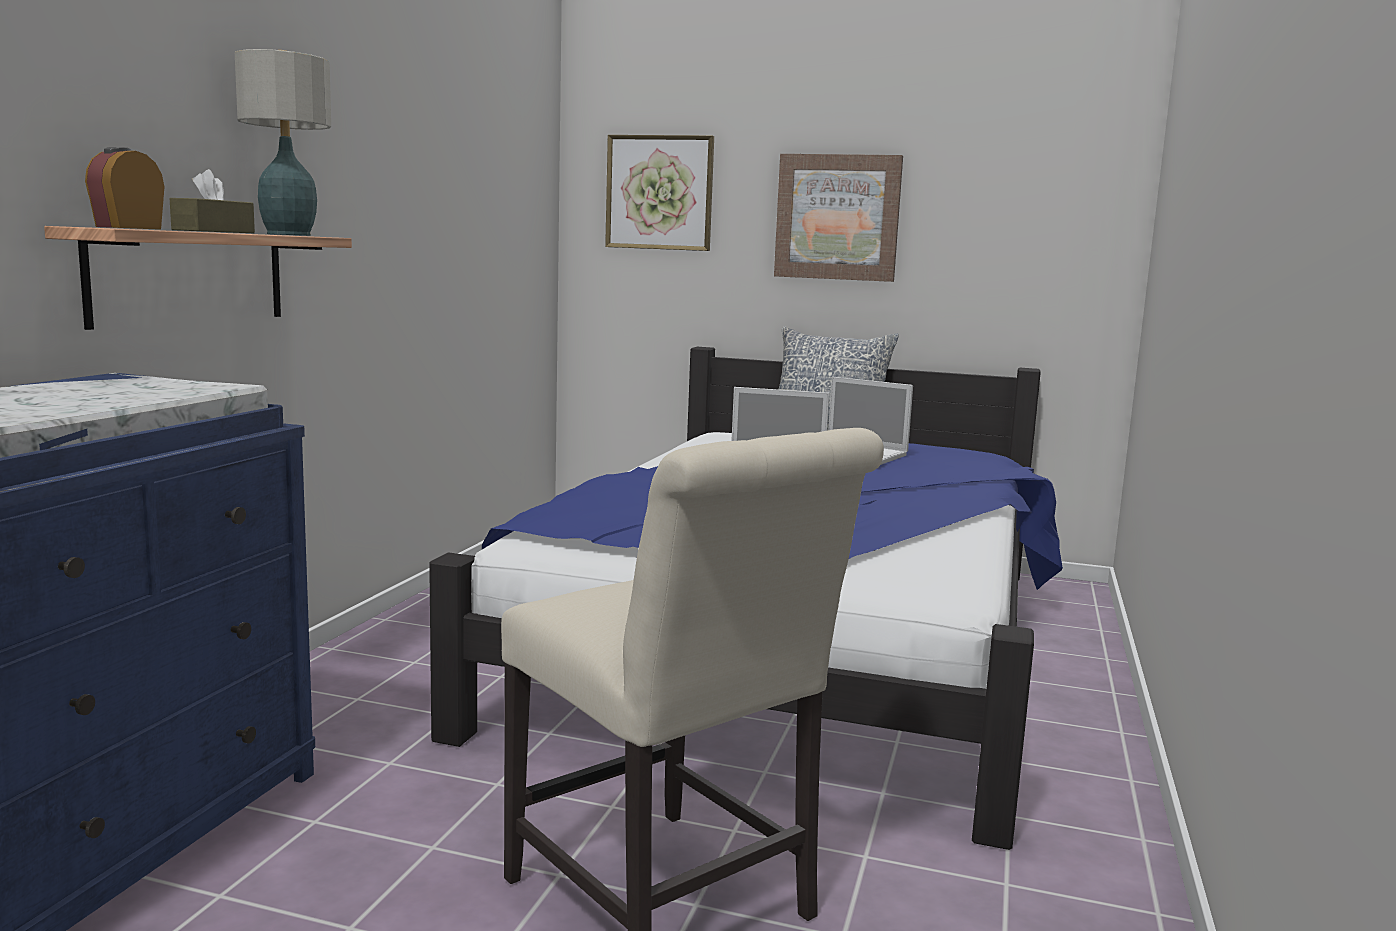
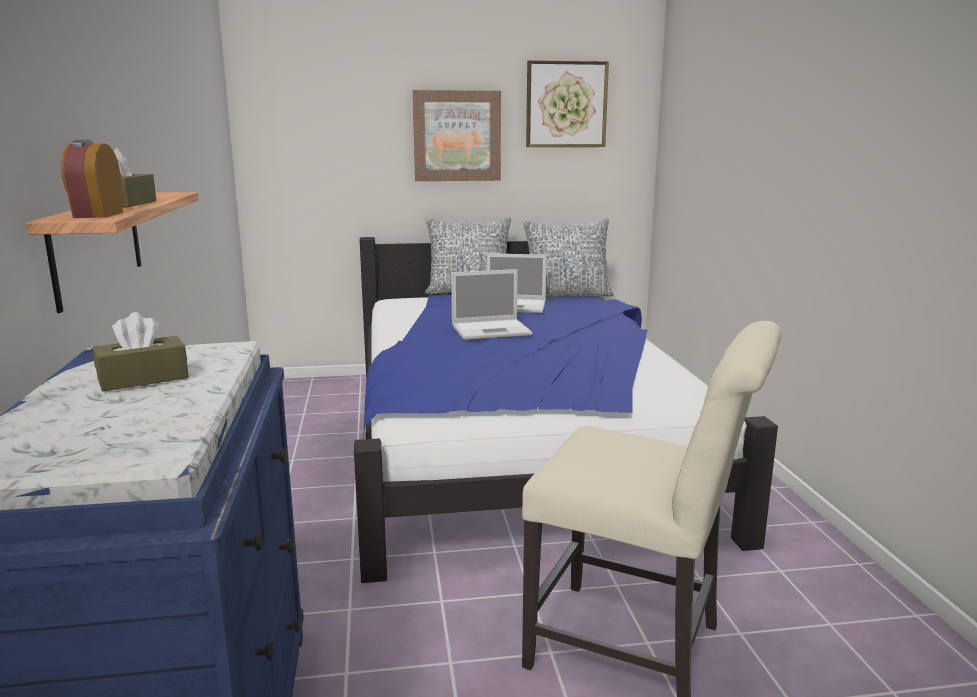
camera: 25 degrees left, 5 degrees up
(90, 394) = (143, 379): none -> brown tissue box
(287, 234) = (157, 195): table lamp -> none
(659, 193) = (317, 121): picture -> picture (566, 104)
(959, 454) = (567, 295): none -> pillow

